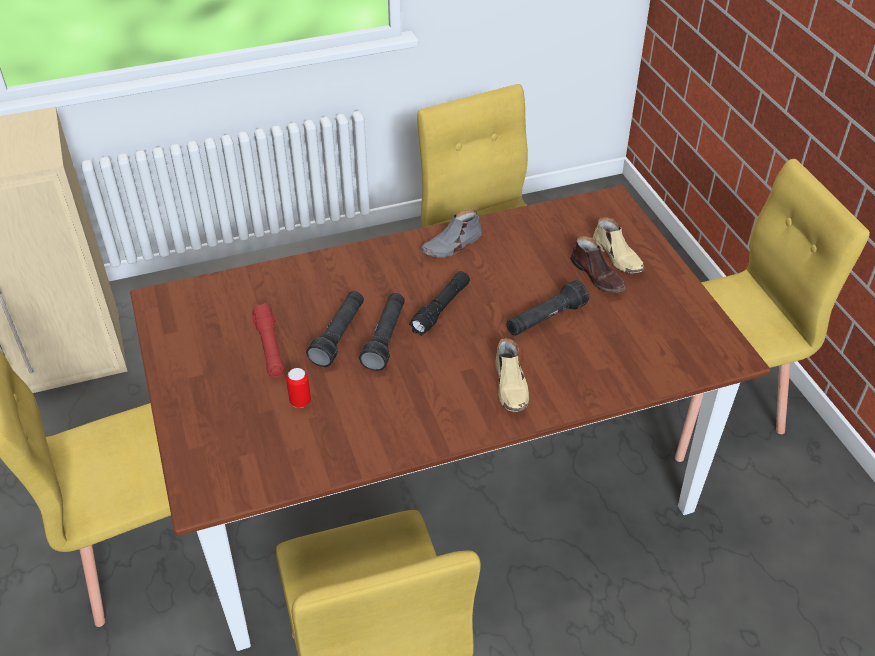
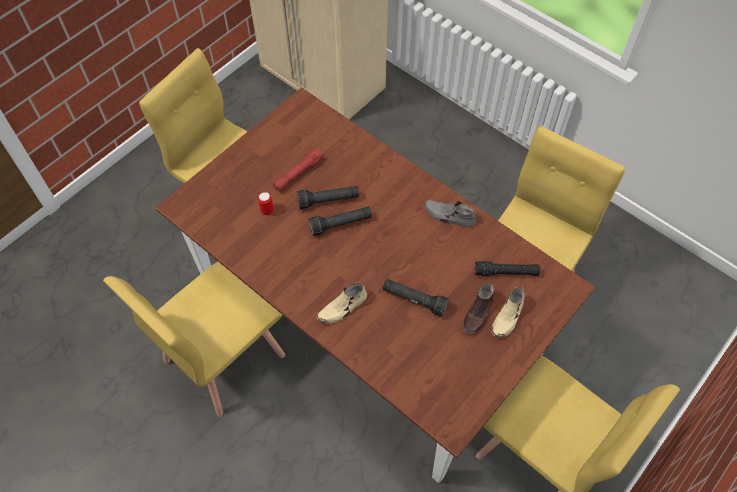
camera: 60 degrees right, 15 degrees up
(441, 309) = (385, 239): black flashlight -> black flashlight (506, 272)

